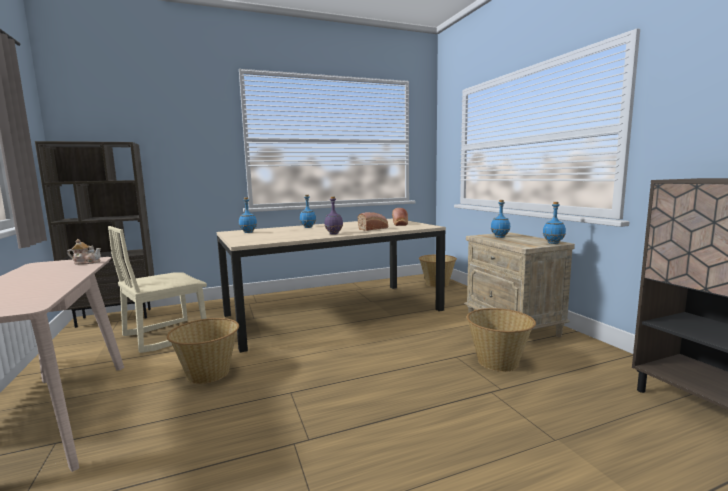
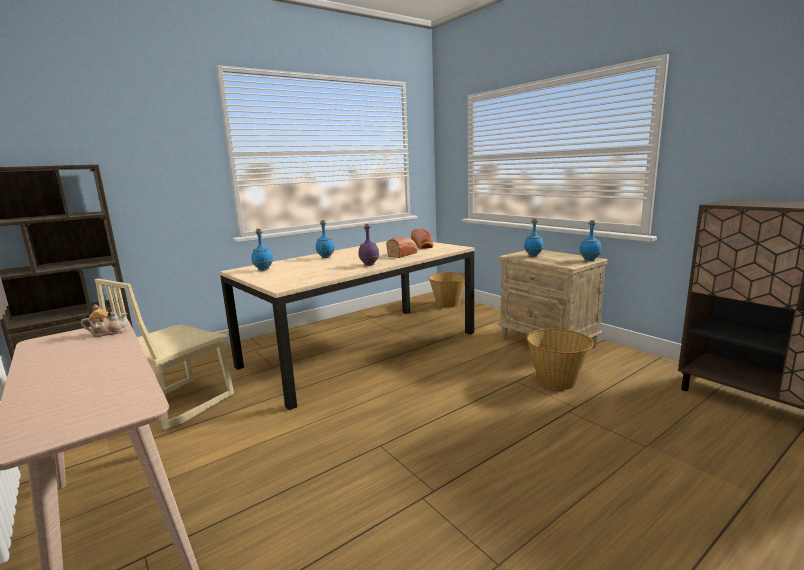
camera: 15 degrees left, 5 degrees up
(208, 374) = (271, 441): basket -> none

